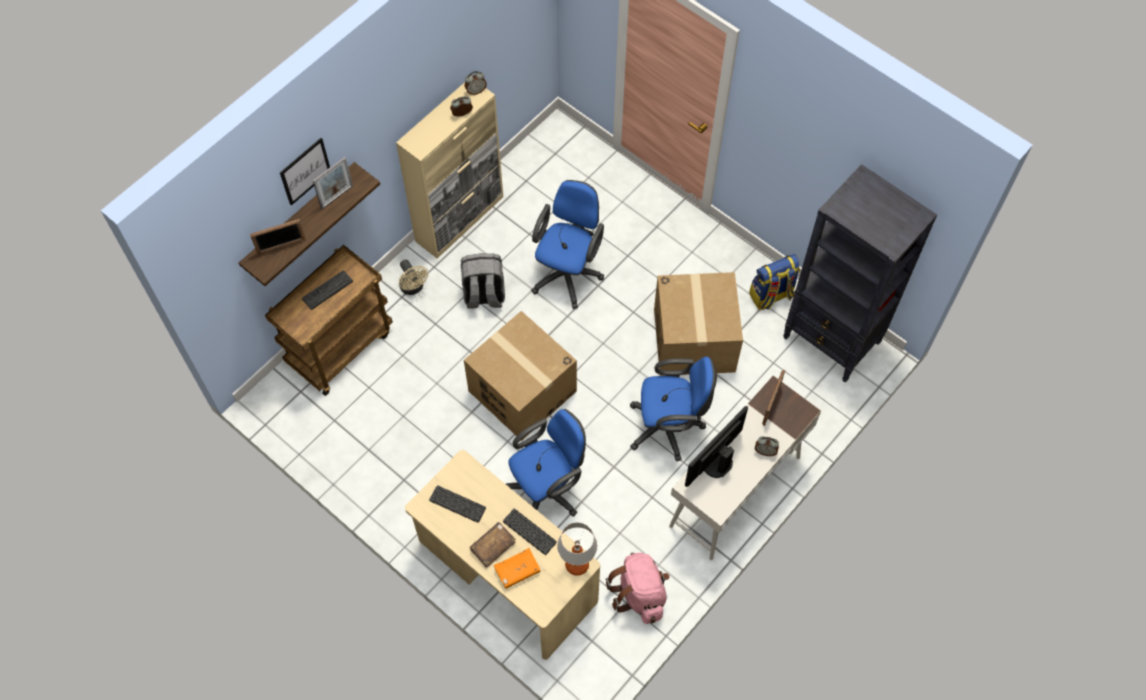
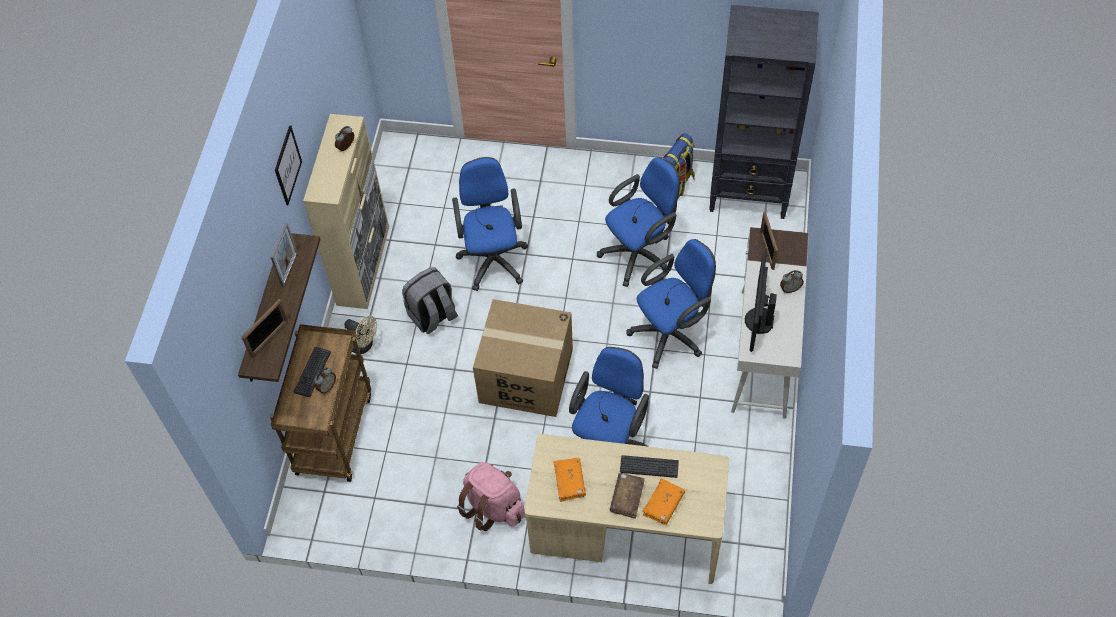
camera: 30 degrees left, 5 degrees down
(305, 171) = (256, 254): picture -> picture (287, 165)
(457, 504) = (569, 481): keyboard -> orange book
(476, 91) = (344, 122): alarm clock -> alarm clock (327, 387)
(576, 565) = (709, 469): table lamp -> none
(640, 594) = (749, 480): pink backpack -> pink backpack (493, 506)
(694, 340) = (640, 253): cardboard box -> blue office chair

